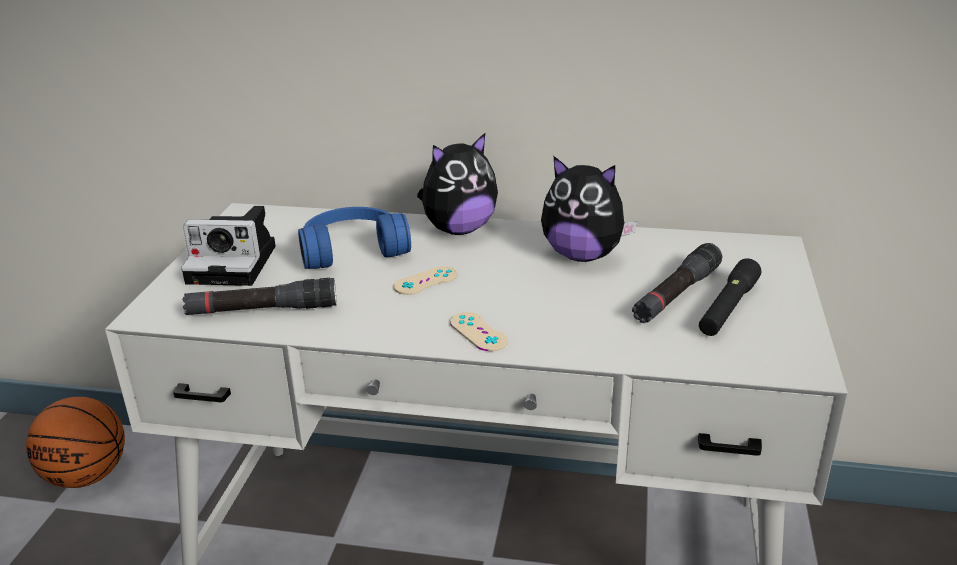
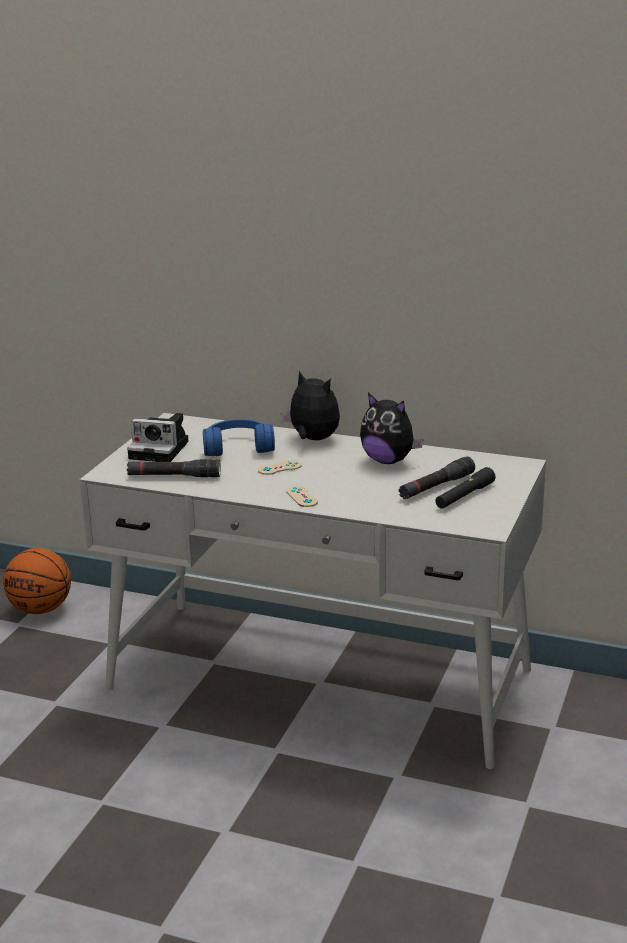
camera: 10 degrees right, 5 degrees down
(458, 229) = (312, 439): plush toy -> plush toy turned 120 degrees counterclockwise

